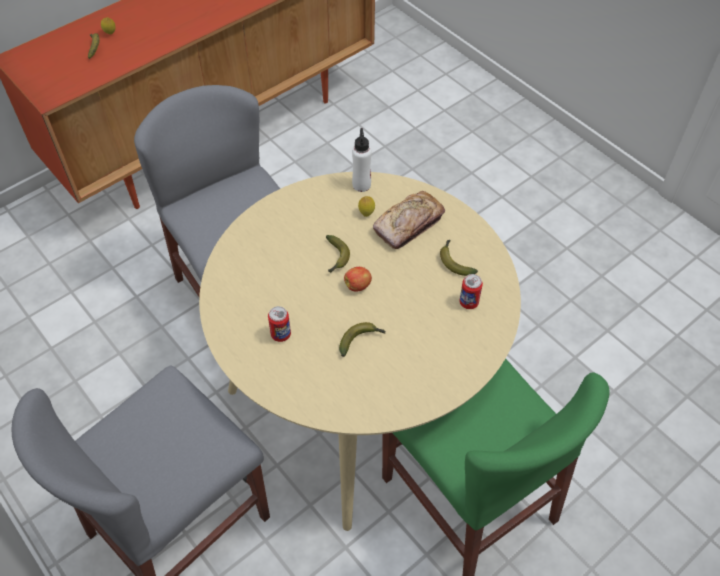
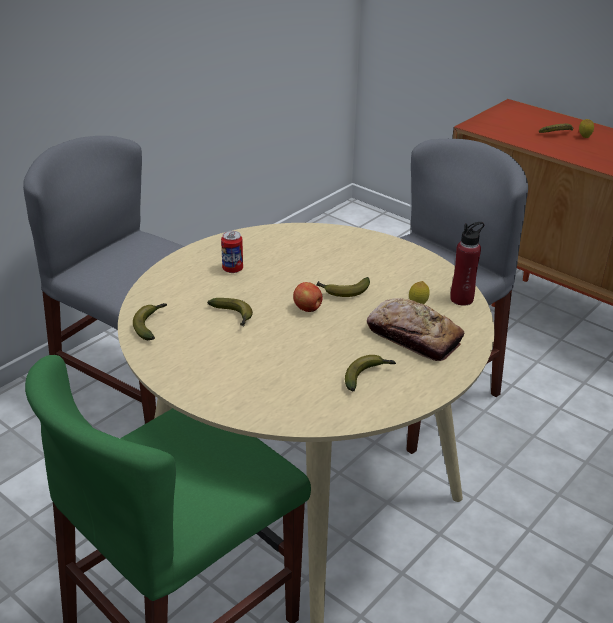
camera: 80 degrees right, 20 degrees down
(361, 185) = (461, 299): white bottle -> red bottle
(364, 405) = (151, 325): none -> banana
(468, 302) = (305, 390): can -> none

